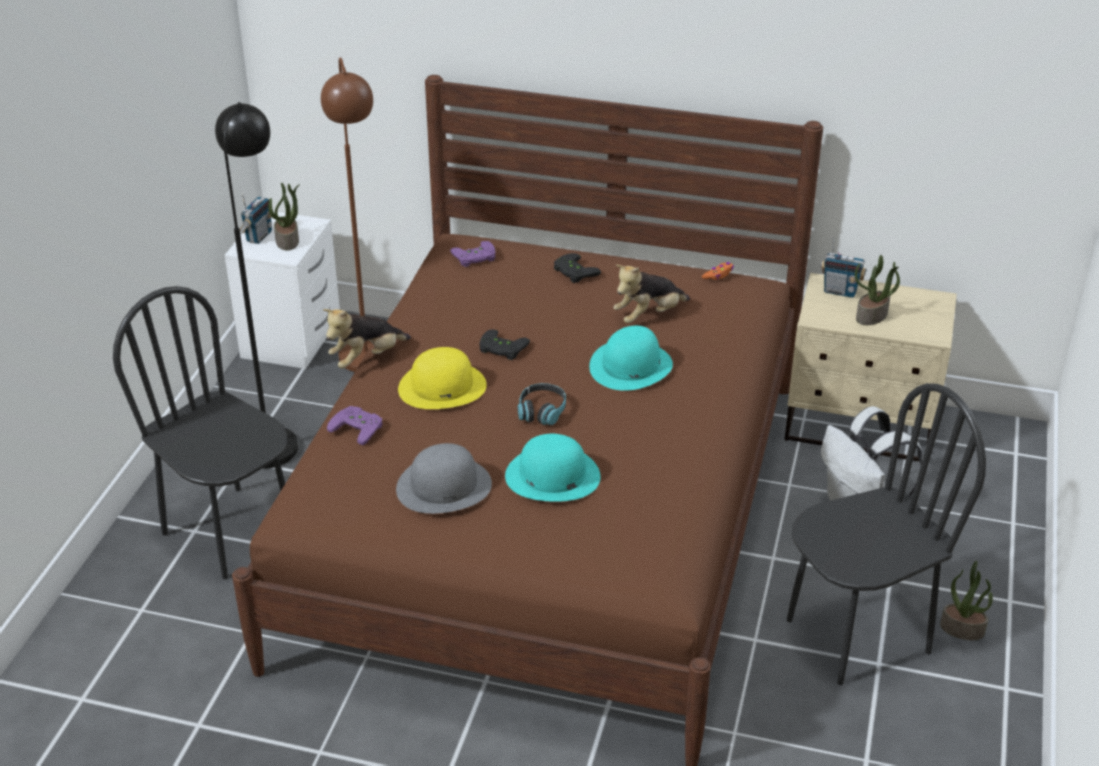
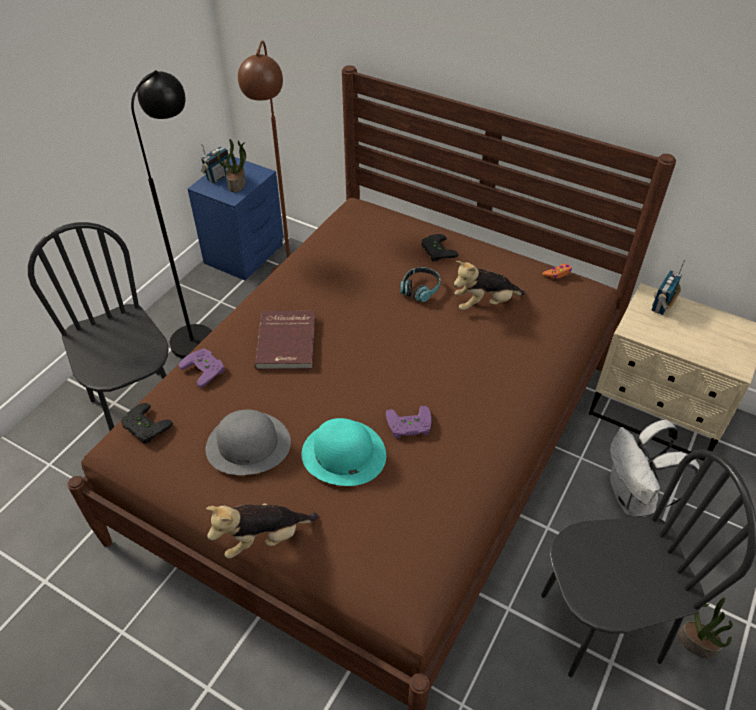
camera: 15 degrees right, 10 degrees up
(293, 338) = (246, 253): white nightstand -> blue nightstand
(367, 358) = (241, 302): plush toy -> plush toy (264, 538)
(442, 386) = (288, 342): yellow hat -> red book
(475, 258) = (362, 224): purple game controller -> purple game controller (409, 426)
(501, 349) = (349, 314): black game controller -> black game controller (144, 427)
(542, 411) = (359, 383): headphones -> headphones (420, 289)
(630, 366) = (451, 352): turquoise hat -> none
(840, 291) = (662, 306): radio -> radio turned 90 degrees clockwise
(872, 316) = (684, 337): potted plant -> none

